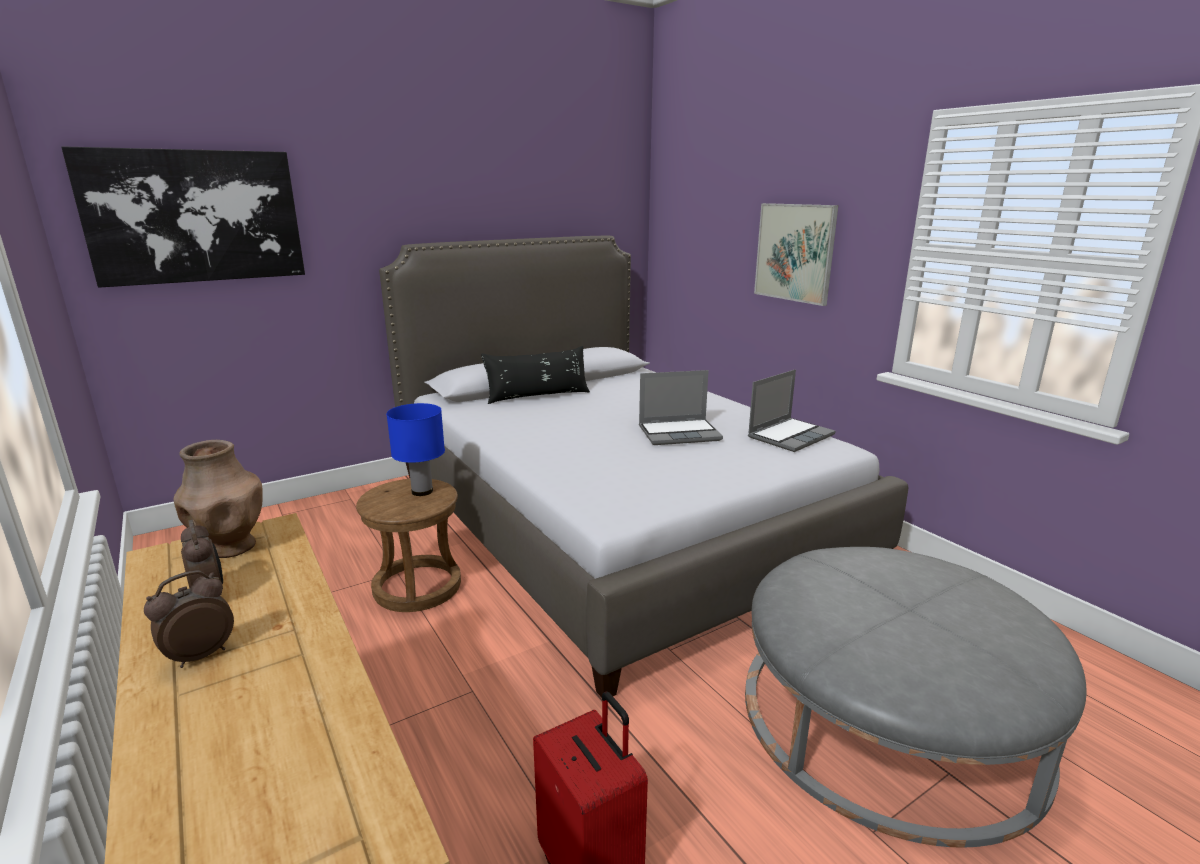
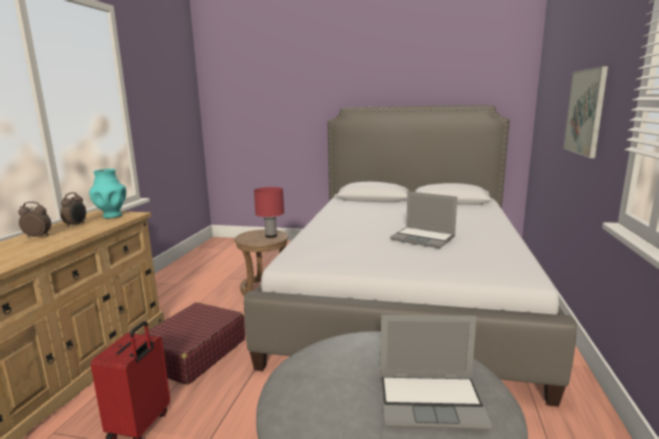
camera: 45 degrees right, 5 degrees down
(195, 216) = (250, 92): picture -> none
(231, 548) = (112, 216): brown vase -> turquoise vase
(423, 491) = (271, 236): blue table lamp -> red table lamp
(479, 735) = (193, 353): none -> red suitcase
(537, 396) = (390, 205): black pillow -> none
(790, 436) = (501, 259): laptop -> laptop (432, 401)

